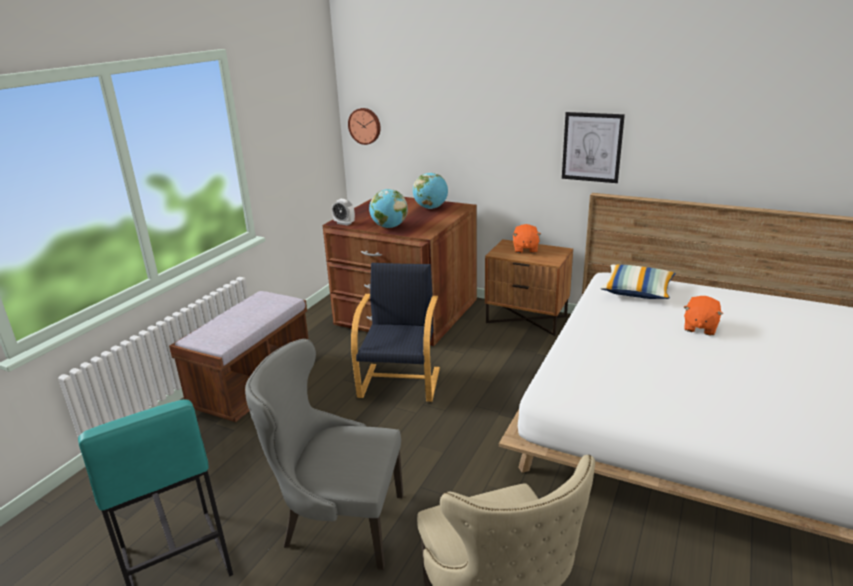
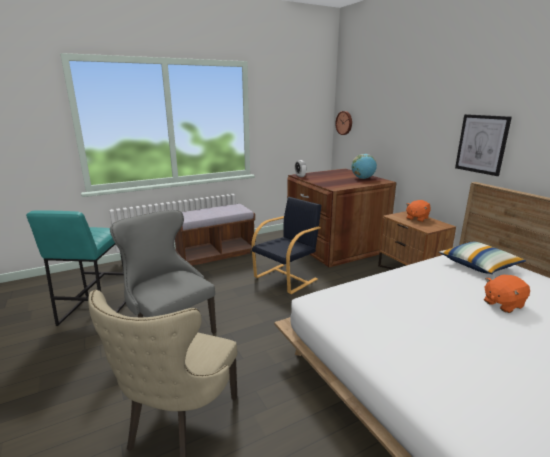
camera: 35 degrees right, 5 degrees down
(389, 227) = (321, 181): globe -> none

